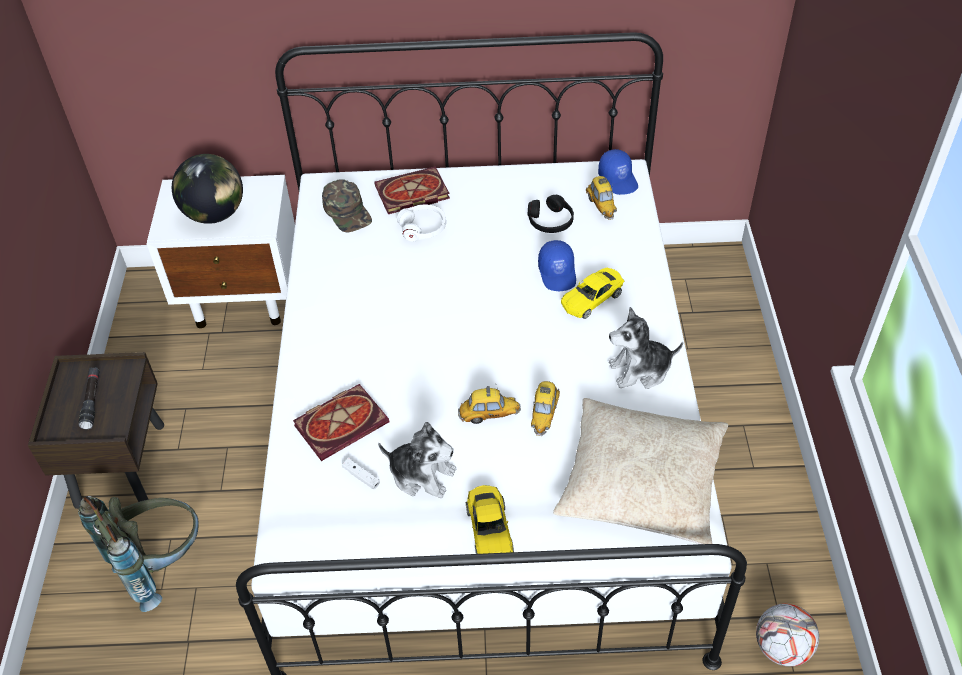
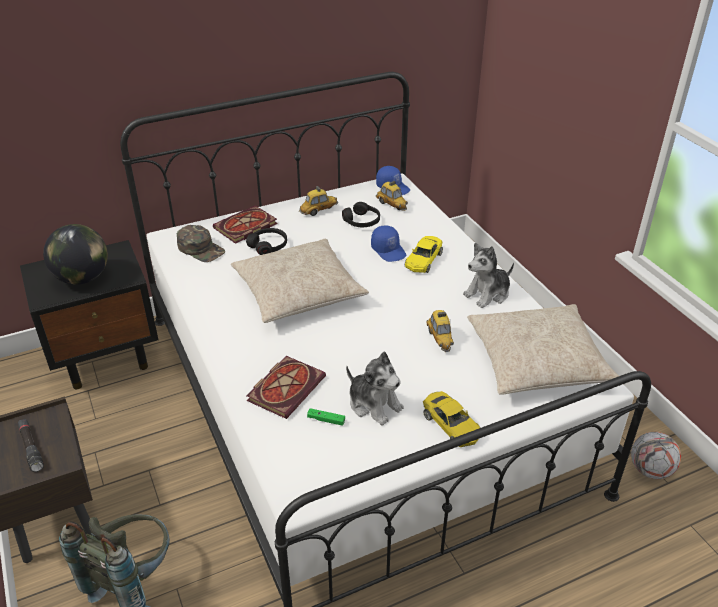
camera: 25 degrees left, 10 degrees down
(244, 297) = (106, 357): white nightstand -> black nightstand
(361, 476) = (326, 420): white game controller -> green game controller
(422, 301) = (298, 291): none -> beige pillow
(422, 474) = (374, 404): plush toy -> plush toy turned 45 degrees clockwise
(423, 228) = (268, 246): white headphones -> black headphones
(489, 415) = (399, 350): toy car -> toy car (319, 210)

